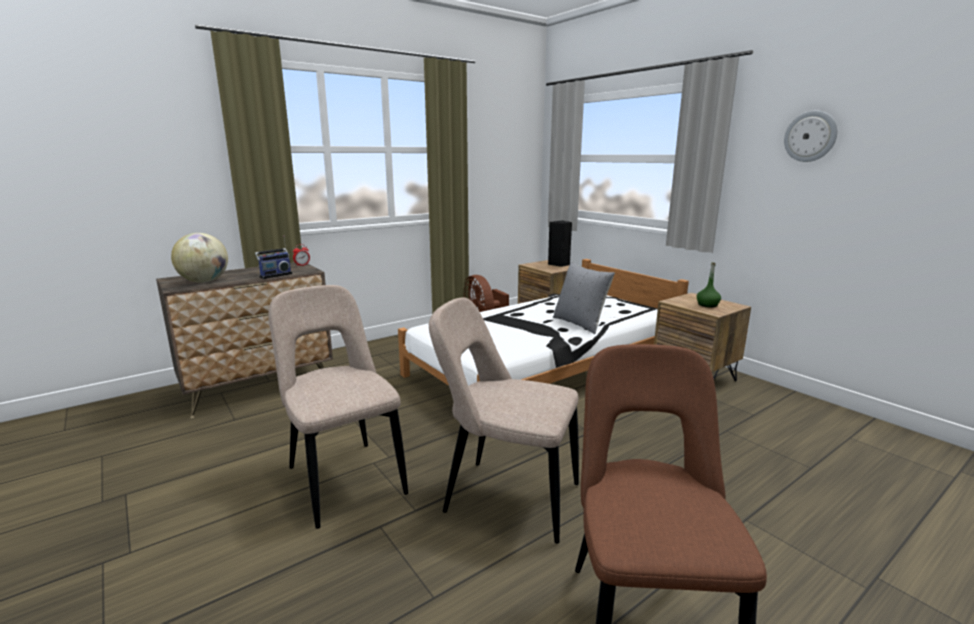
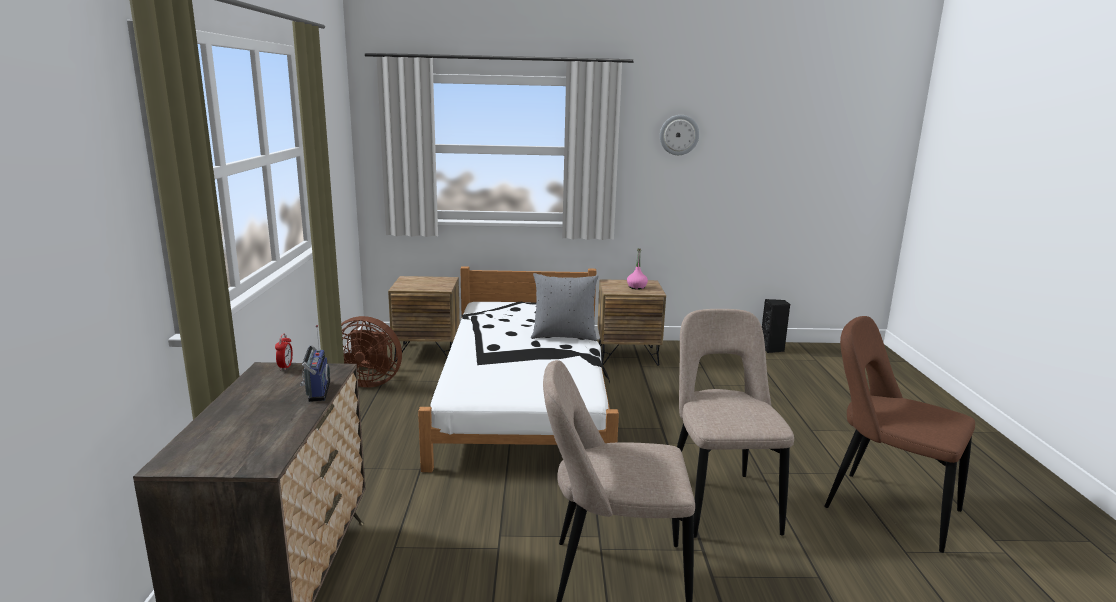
camera: 55 degrees left, 0 degrees up
(204, 281) = (256, 439): globe -> none
(505, 497) = (720, 500): beige chair -> beige chair turned 120 degrees clockwise
(559, 264) = (428, 279): black speaker -> black speaker (772, 349)
(707, 305) = (636, 287): green bottle -> pink bottle

